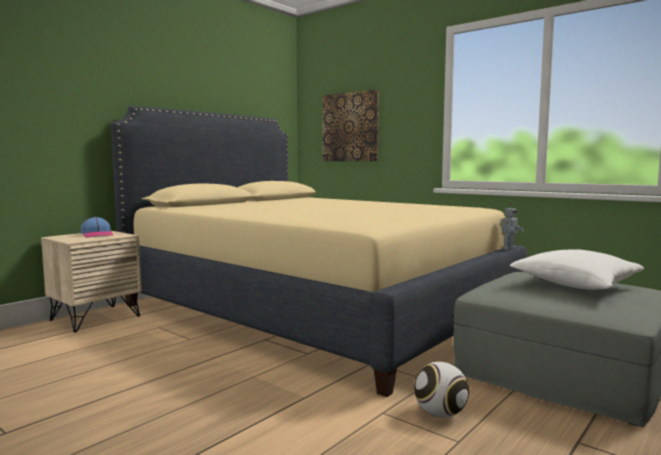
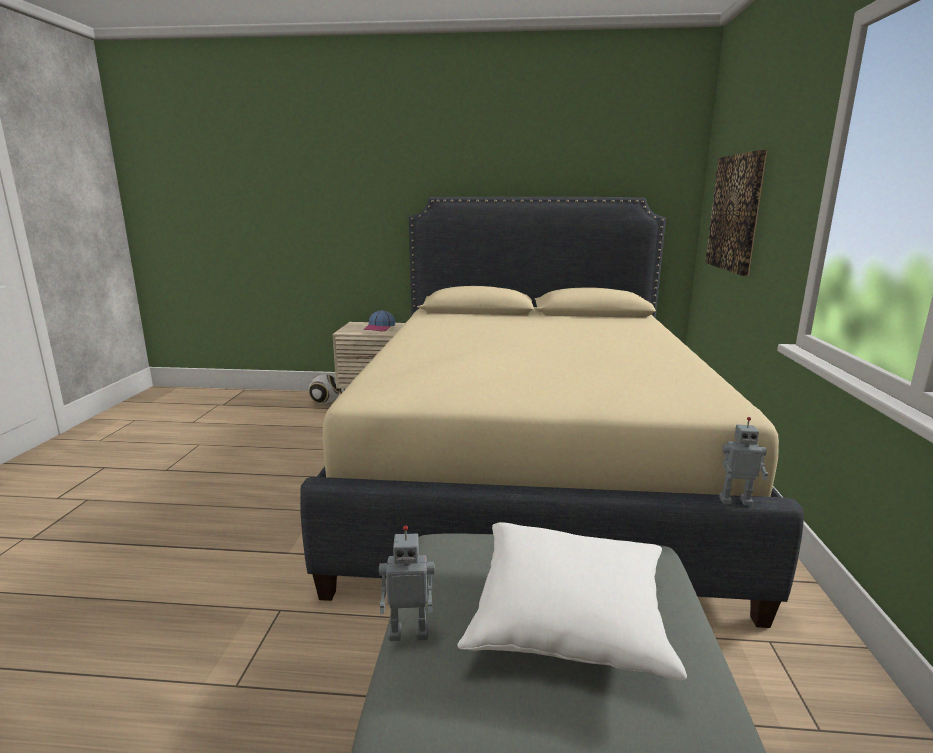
camera: 55 degrees right, 10 degrees up
(440, 414) = (298, 652): football -> football (325, 403)
(567, 307) = (409, 632): none -> toy robot

